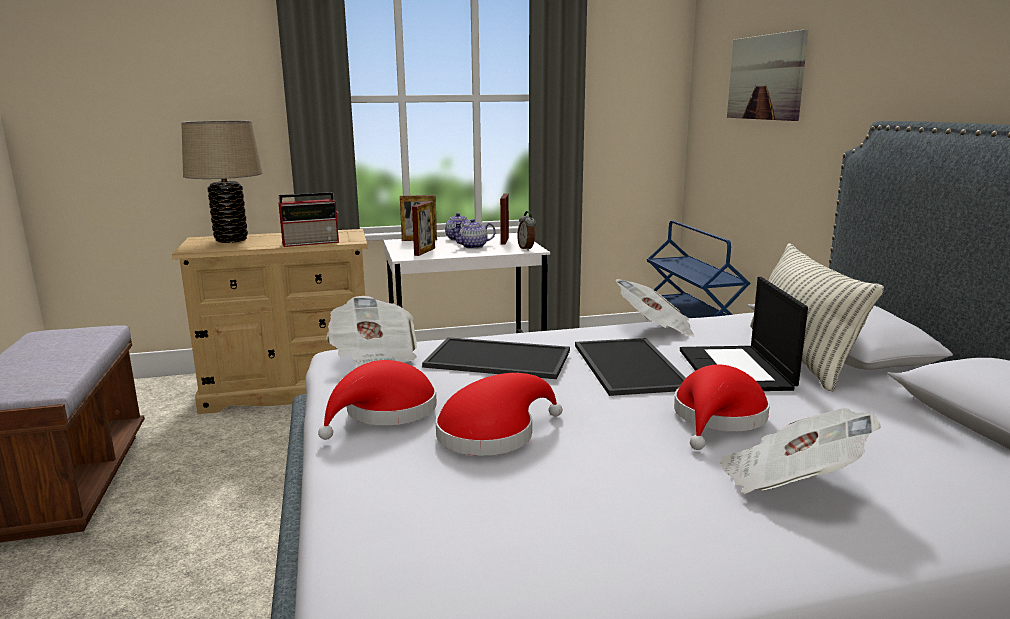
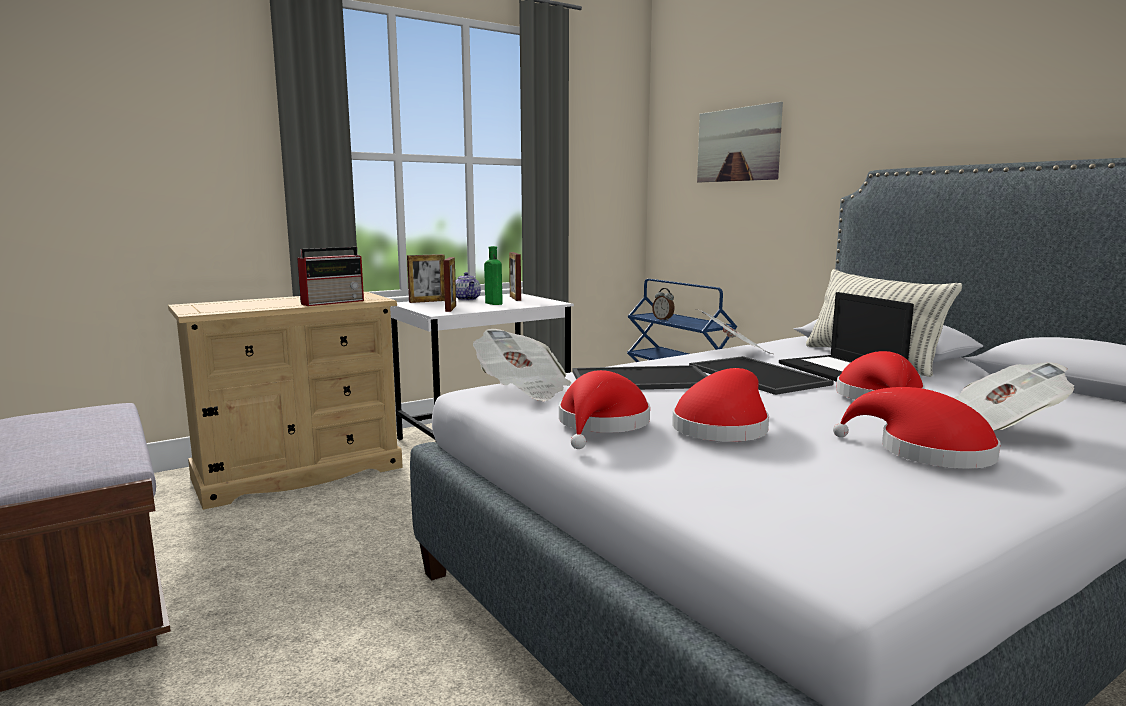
camera: 20 degrees left, 5 degrees down
(231, 240) = (230, 304): beige table lamp -> none
(473, 246) = (493, 303): teapot -> green bottle
(527, 248) = (548, 302): alarm clock -> alarm clock (663, 319)
(657, 501) = (925, 452): none -> red hat

